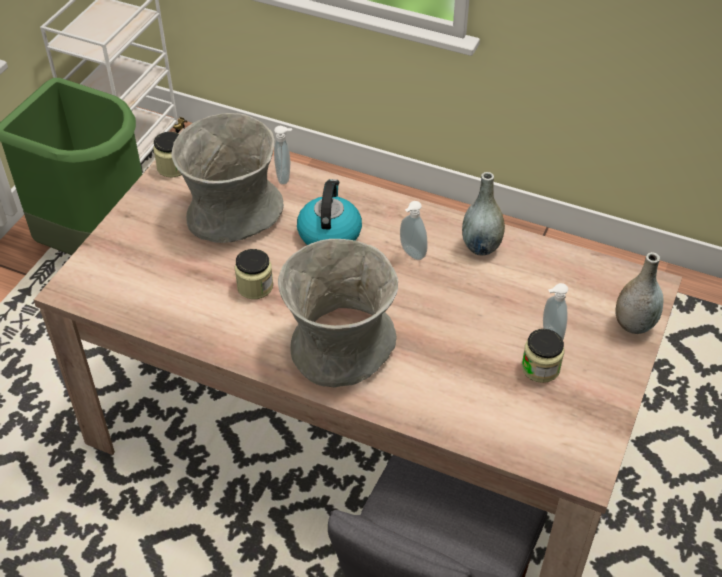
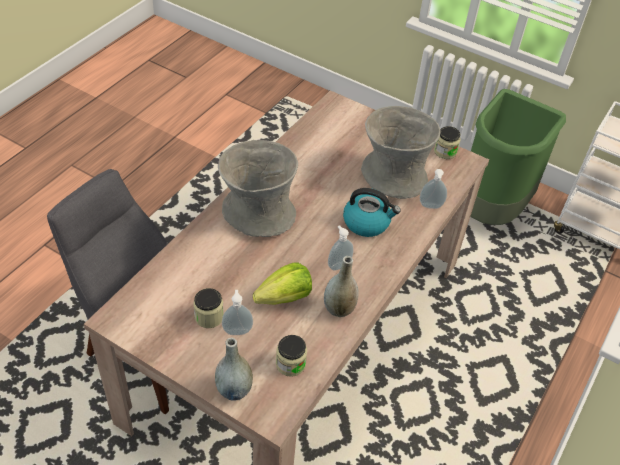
camera: 95 degrees right, 0 degrees up
(255, 286) = (321, 180): jar -> jar (290, 364)
(482, 298) = (285, 298): none -> lettuce

